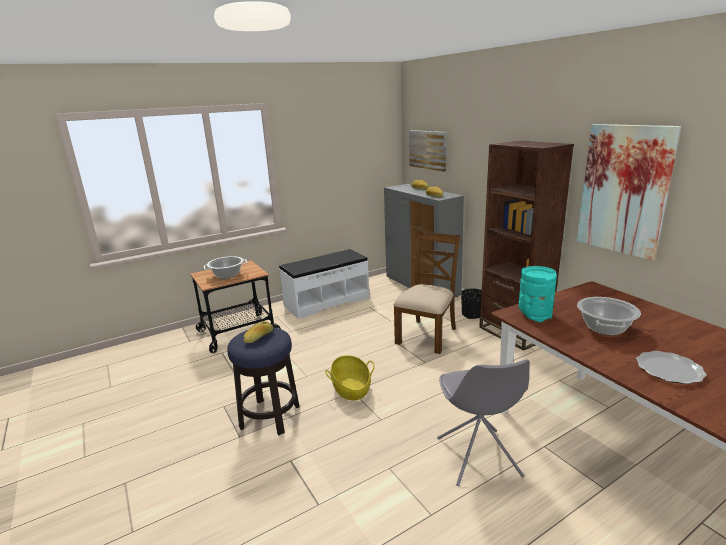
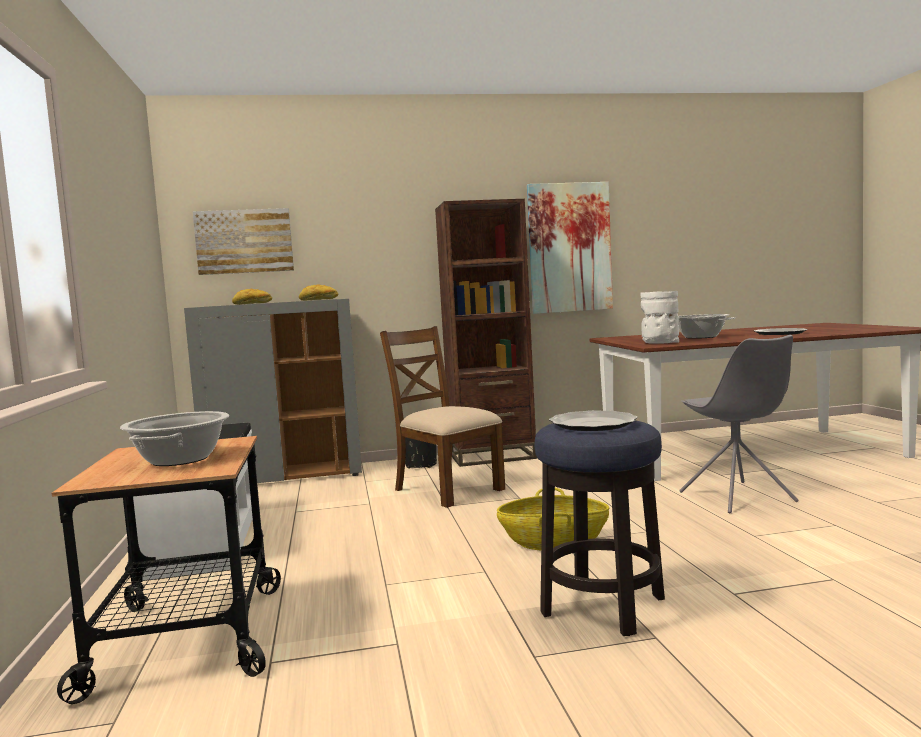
camera: 70 degrees left, 15 degrees down
(259, 337) = (593, 424): bread -> plate
(478, 458) = (737, 497): grey chair -> grey chair turned 60 degrees clockwise
(534, 314) = (659, 343): turquoise vase -> white vase

